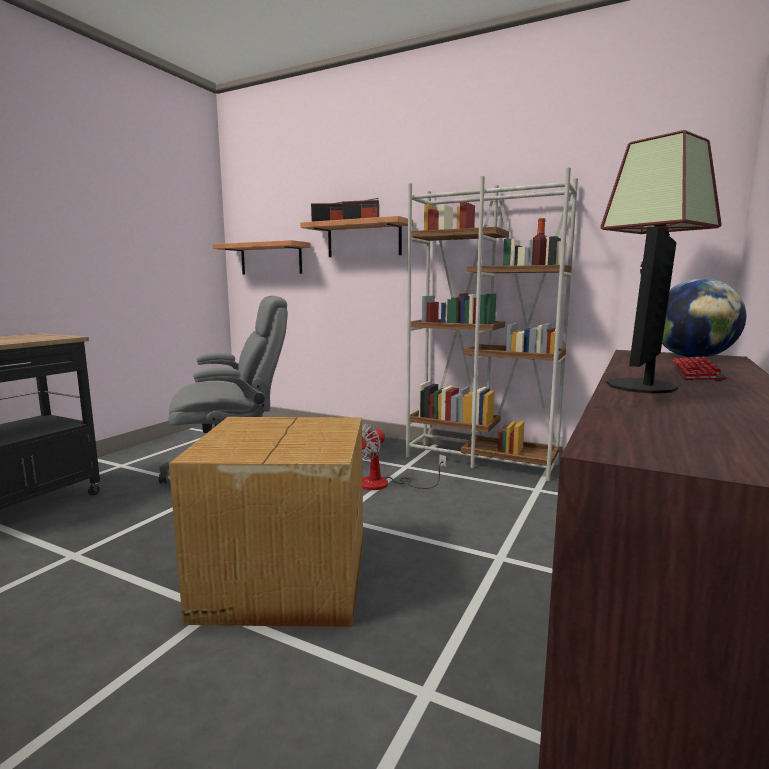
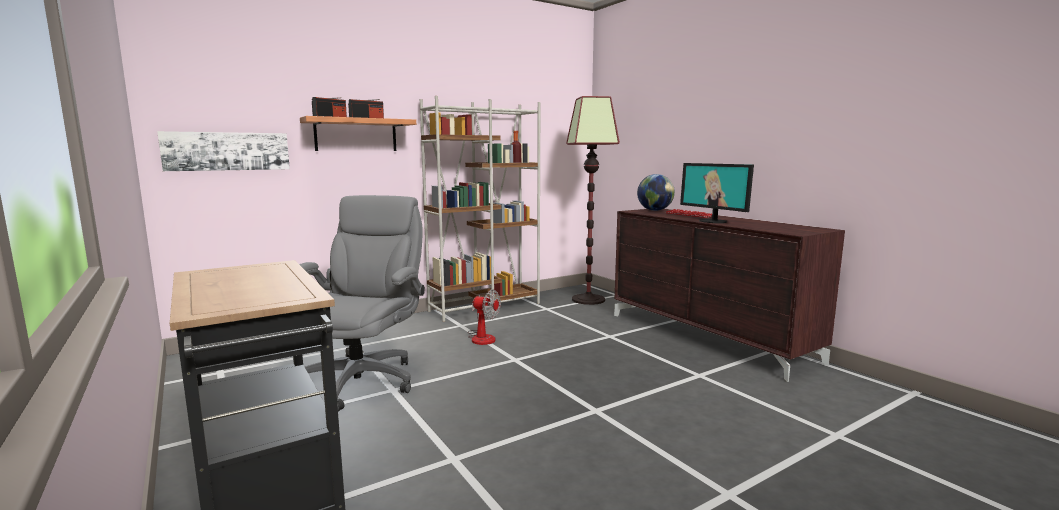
camera: 60 degrees left, 0 degrees up
(271, 259) = (227, 151): shelf -> picture
(282, 579) = (578, 387): cardboard box -> none
(385, 484) = (482, 337): fan -> fan turned 45 degrees counterclockwise

